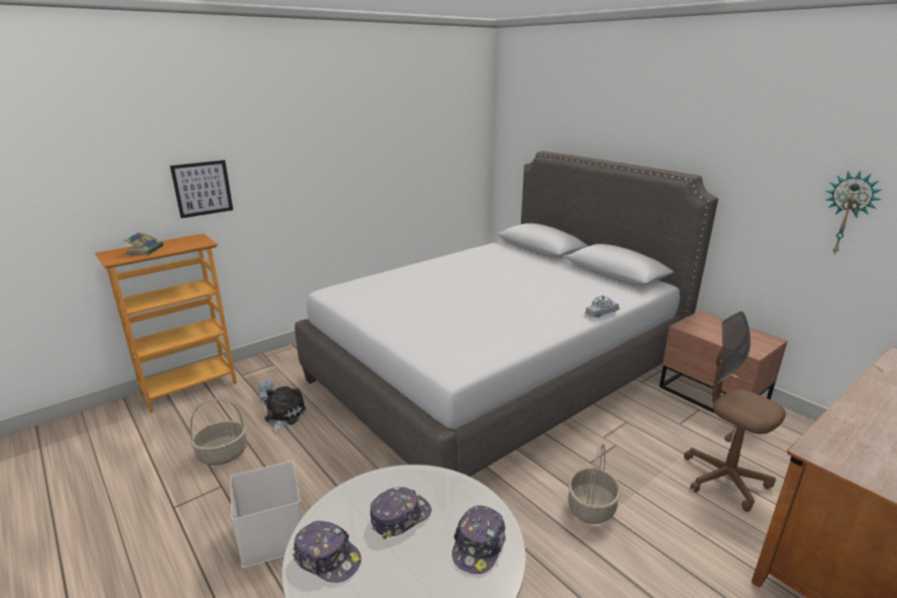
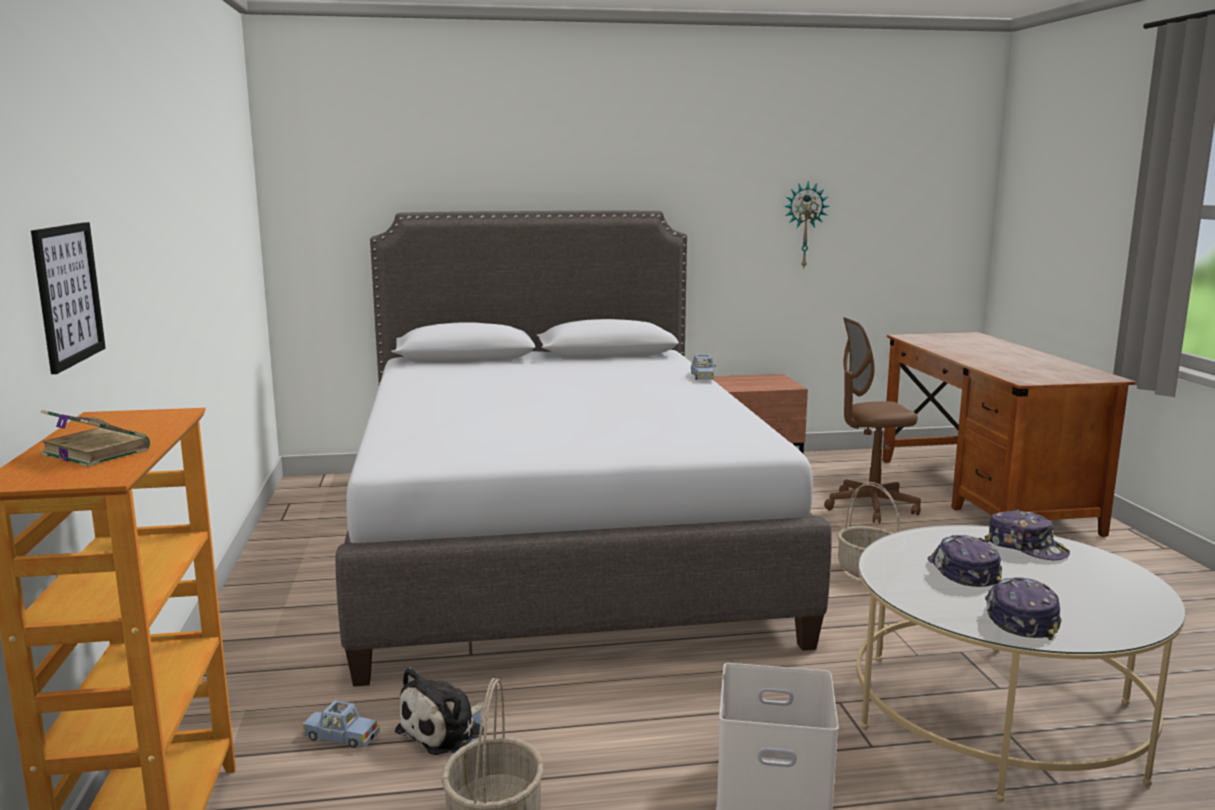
camera: 60 degrees left, 10 degrees down
(283, 416) = (445, 730): plush toy -> plush toy turned 90 degrees counterclockwise
(327, 558) = (1020, 620): cap -> cap turned 45 degrees counterclockwise

